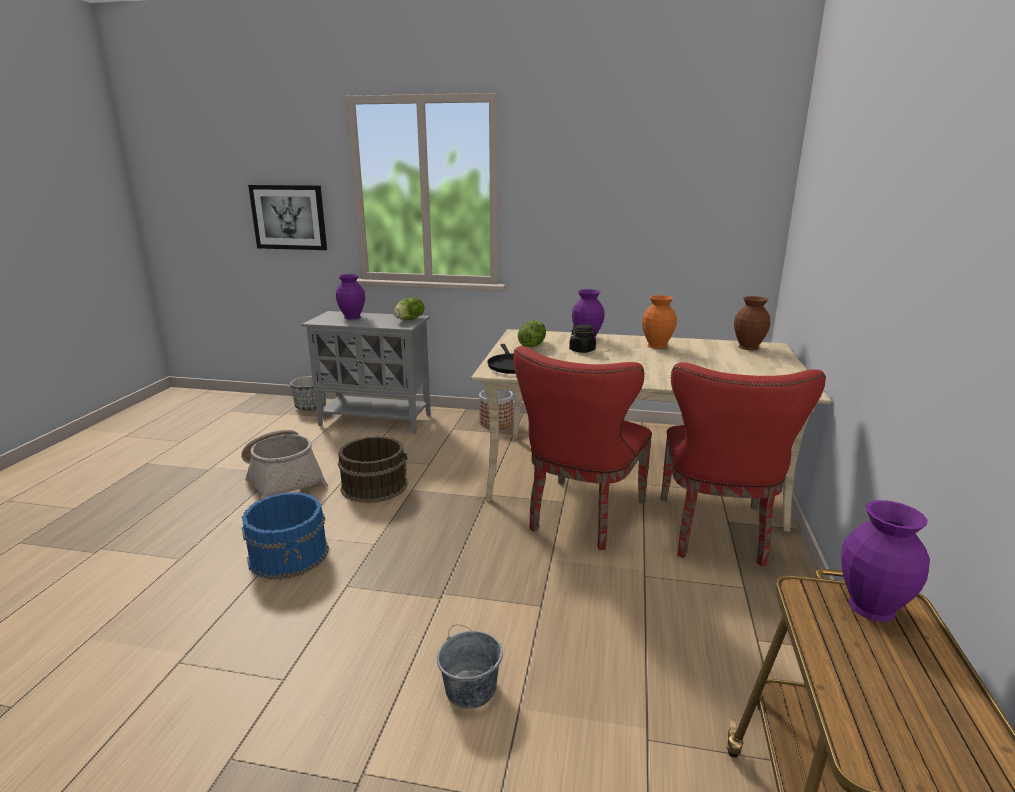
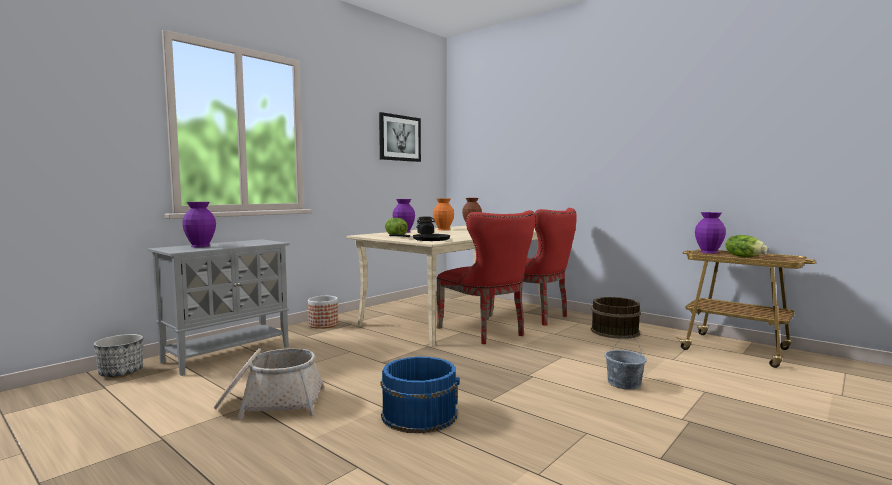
camera: 60 degrees left, 15 degrees down
(289, 217) = (75, 144): picture -> picture (399, 138)
(374, 486) = (353, 372): brown bucket -> brown bucket (614, 331)
(409, 319) = (259, 241): lettuce -> lettuce (744, 257)

